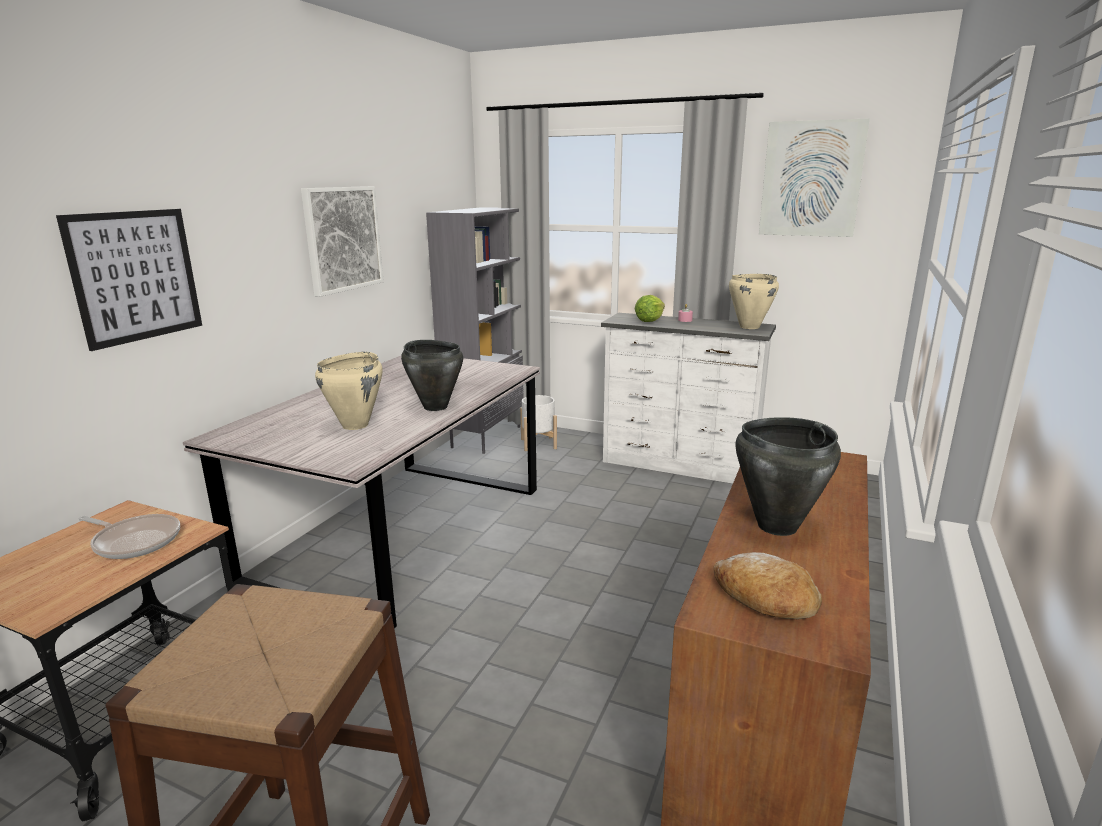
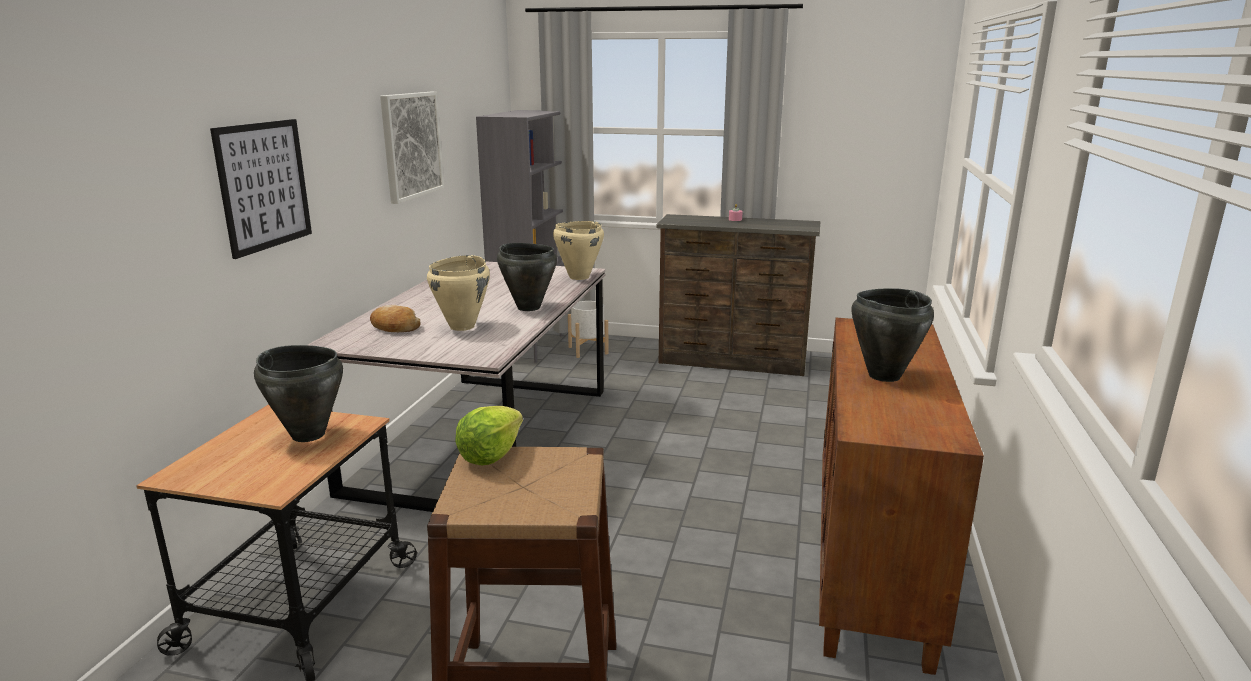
camera: 10 degrees left, 0 degrees up
(135, 541) = (308, 434): frying pan -> black cooking pot
(650, 320) = (702, 220): lettuce -> lettuce (491, 455)
(679, 465) = (733, 362): white dresser -> brown dresser
(749, 327) = (797, 224): beige cooking pot -> beige cooking pot (578, 277)
(764, 598) = (895, 420): bread -> bread (394, 327)
(811, 179) = (847, 84): picture -> none

